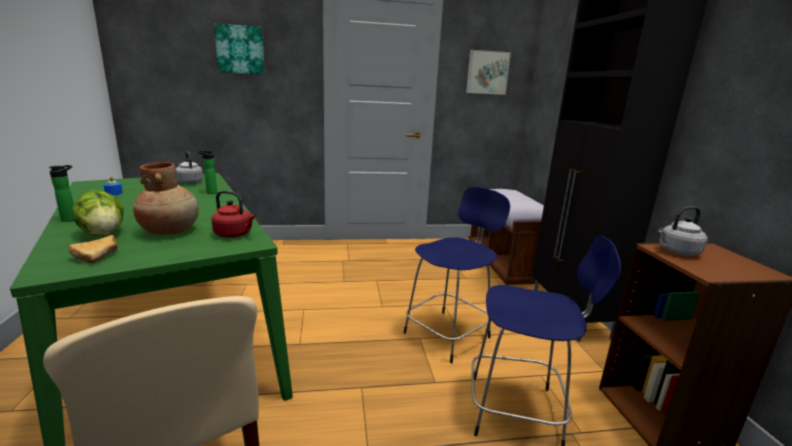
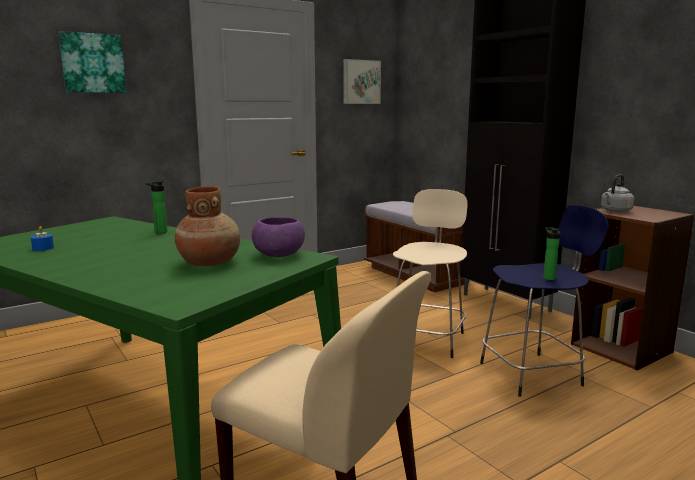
camera: 25 degrees left, 5 degrees down
(71, 219) = (67, 273): bottle -> bottle (548, 278)
(100, 255) = (192, 288): bread -> none
(103, 234) = (145, 276): lettuce -> none
(190, 182) = (106, 227): grey kettle -> none
(235, 234) = (279, 255): red kettle -> purple bowl
(449, 334) = (427, 339): blue stool -> beige stool

